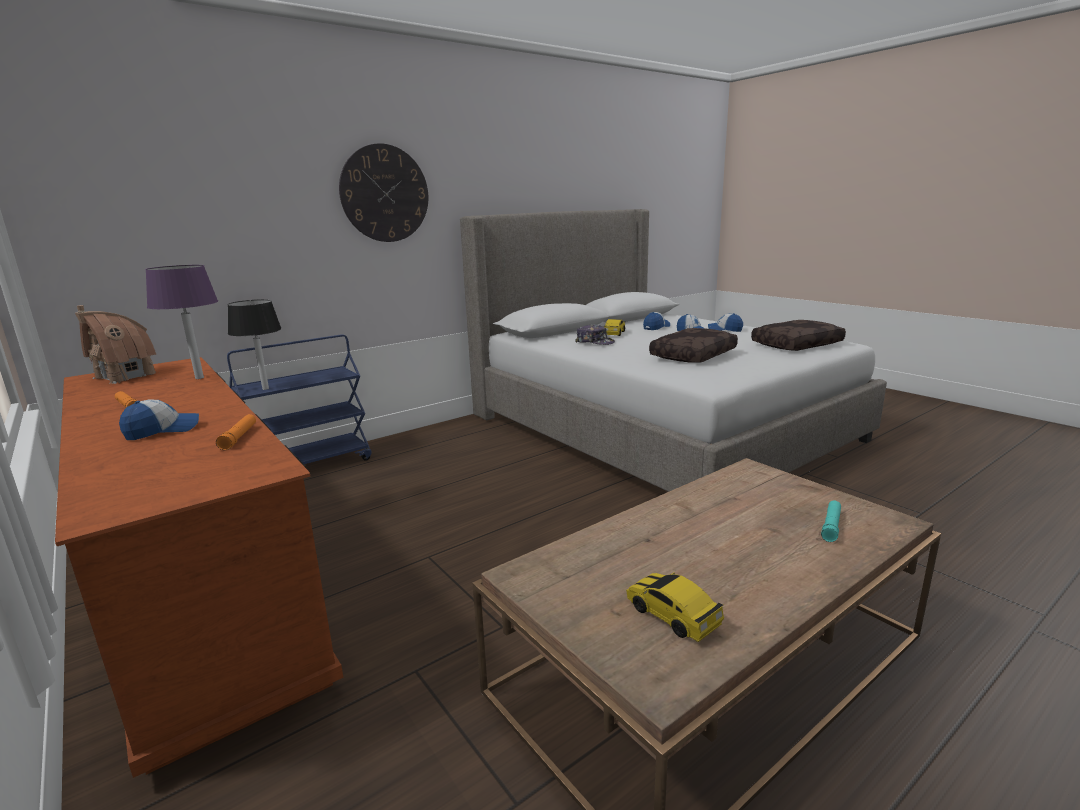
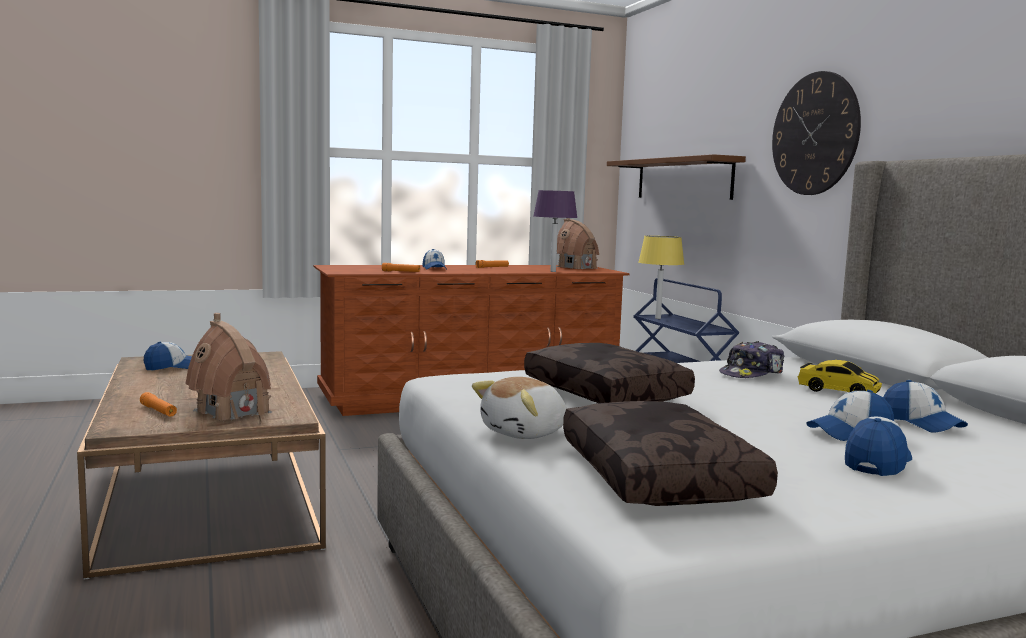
camera: 105 degrees right, 10 degrees down
(189, 237) = (683, 179): none -> brown shelf
(265, 389) = (657, 318): black table lamp -> yellow table lamp
(672, 615) = (172, 367): toy car -> cap
(776, 494) = (232, 411): none -> toy house
(785, 360) = (525, 433): none -> plush toy
(831, 526) = (158, 411): turquoise flashlight -> orange flashlight

